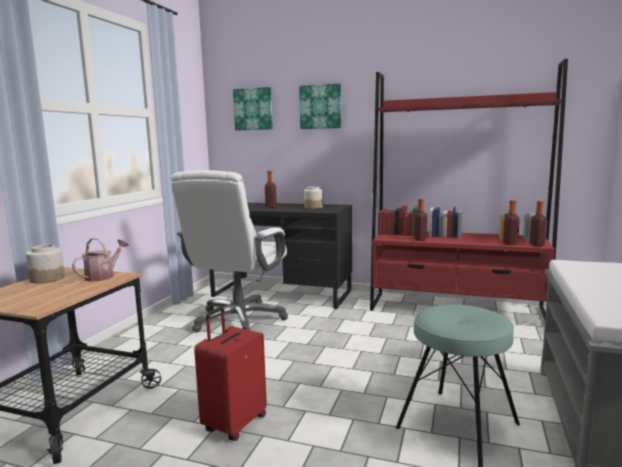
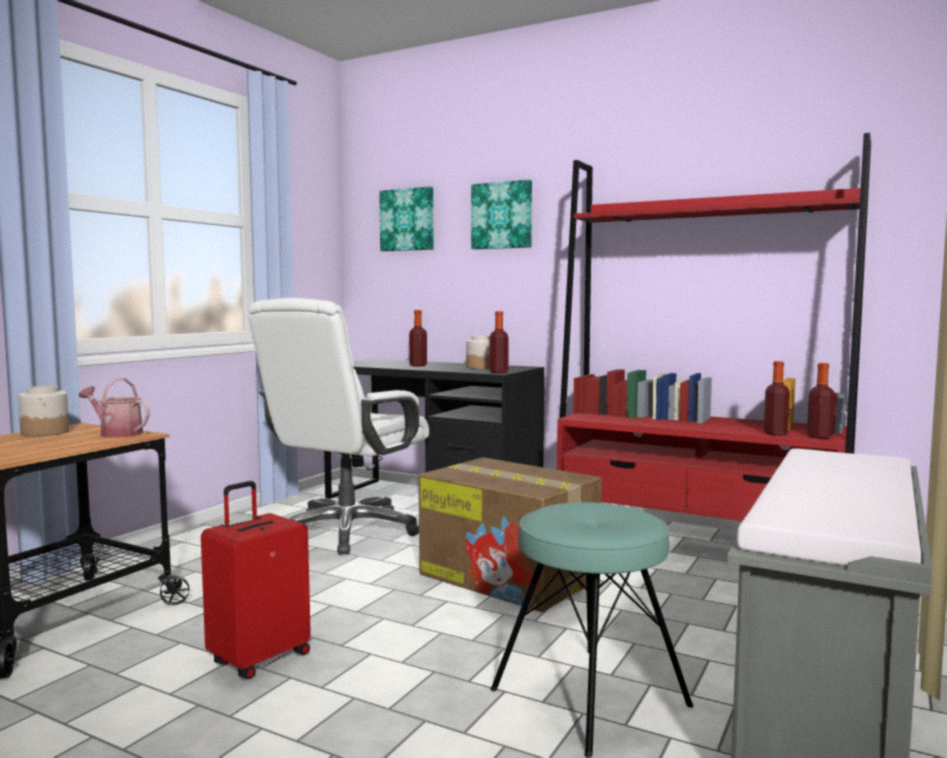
camera: 10 degrees right, 5 degrees down
(103, 276) = (117, 433): watering can -> watering can turned 105 degrees counterclockwise
(362, 344) = (510, 577): none -> cardboard box
(420, 239) = (632, 421): bottle -> bottle (498, 372)

